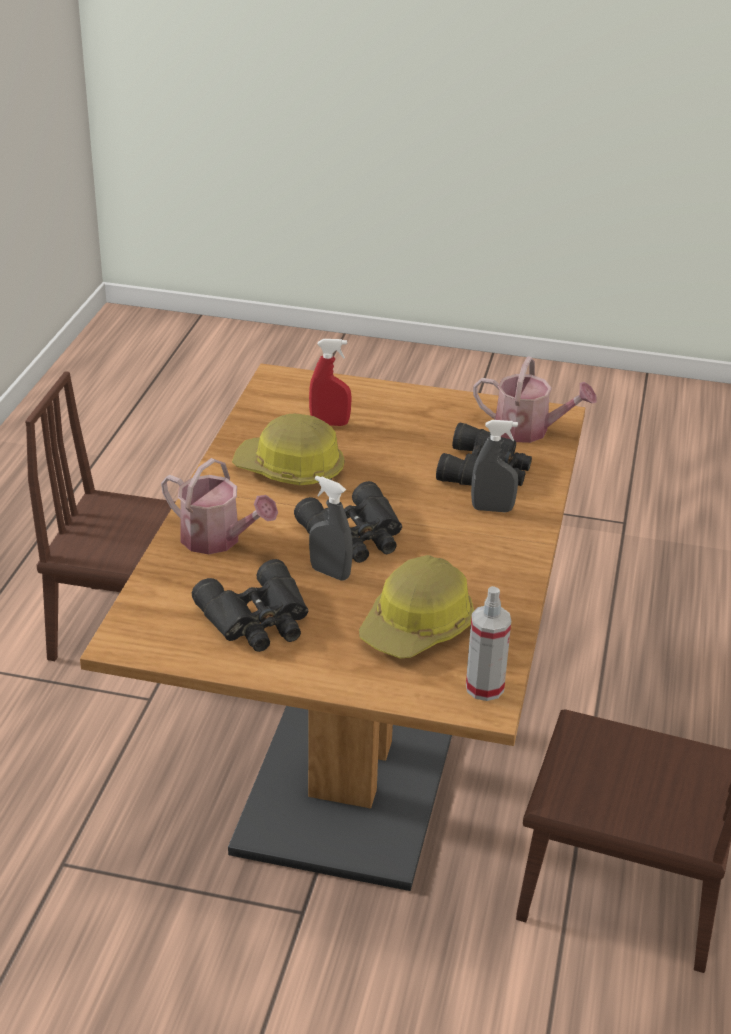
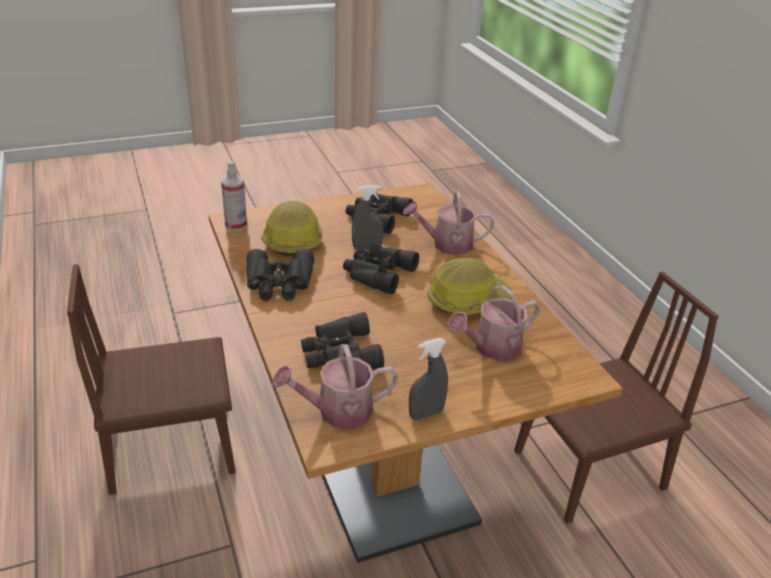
camera: 145 degrees right, 0 degrees up
(330, 423) = (491, 348): red spray bottle -> watering can
(489, 567) = (279, 283): none -> black binoculars
(492, 509) = (309, 323): grey spray bottle -> grey spray bottle (426, 414)

